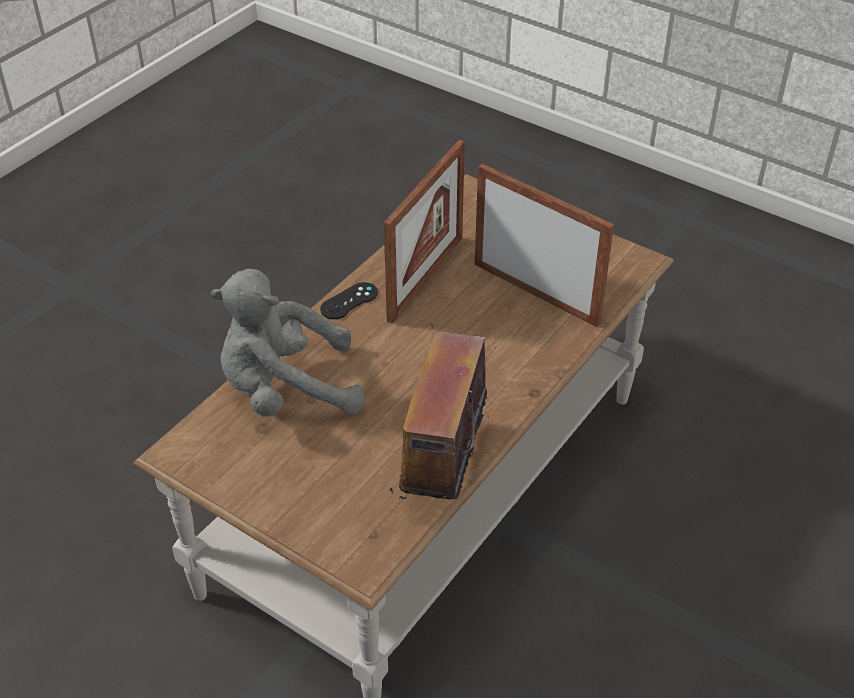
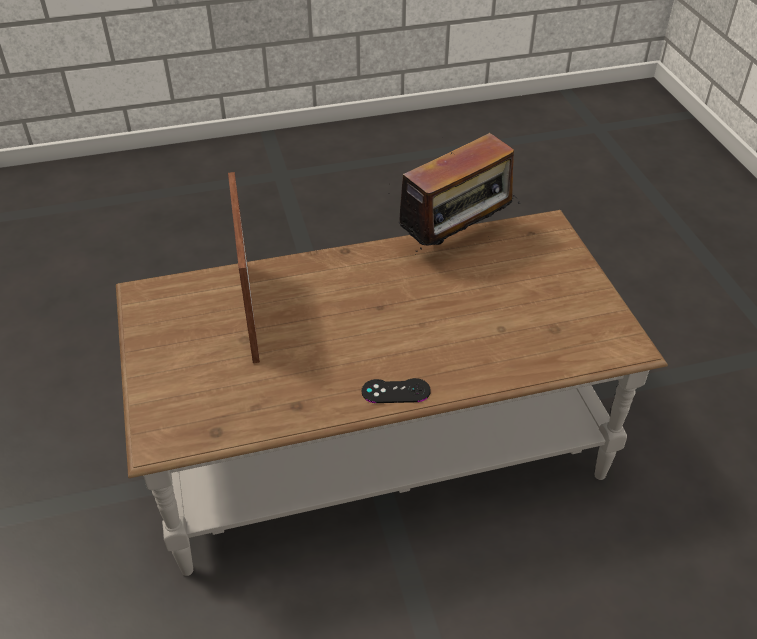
camera: 140 degrees left, 0 degrees up
(286, 390) = (514, 345): grey plush toy -> none
(425, 278) = (312, 374): picture frame -> none

